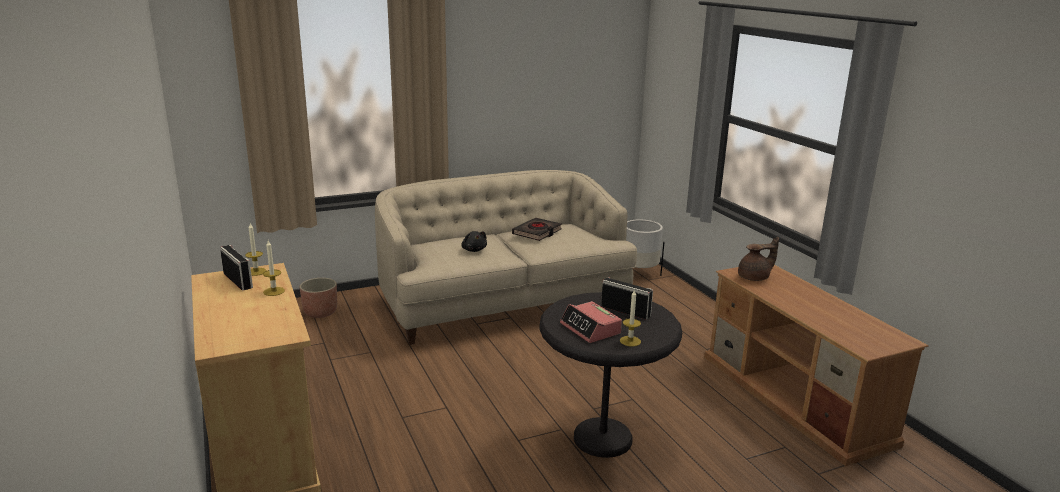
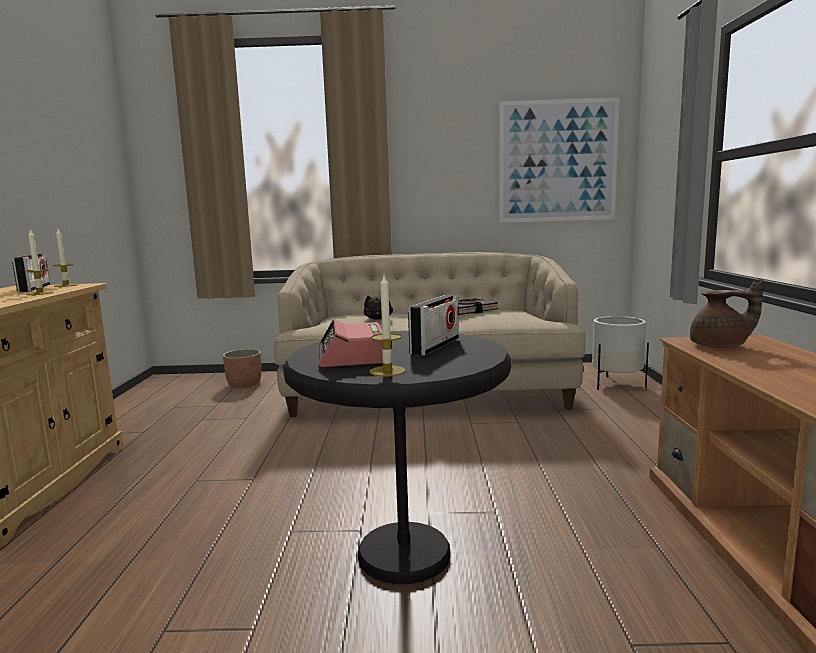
camera: 25 degrees right, 10 degrees down
(585, 85) = (557, 161): none -> picture
(625, 311) = (435, 346): radio -> radio turned 60 degrees clockwise

